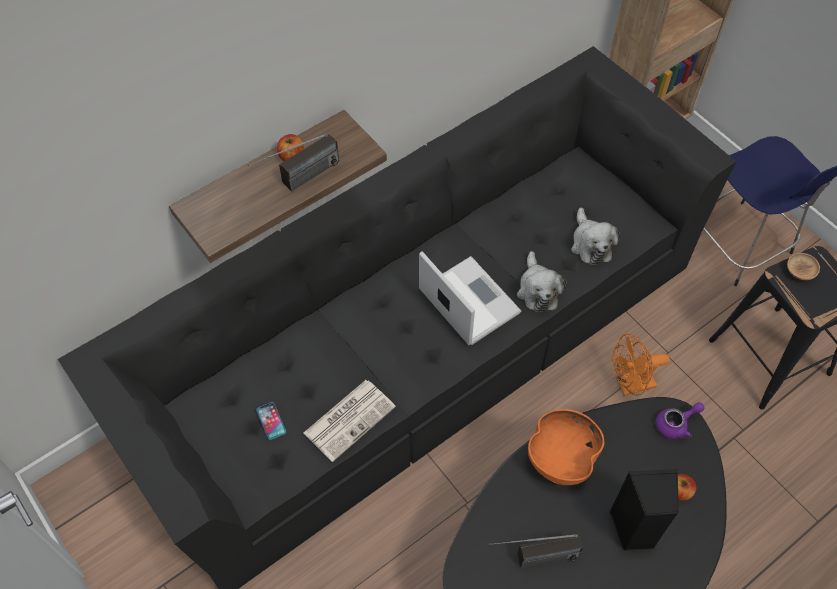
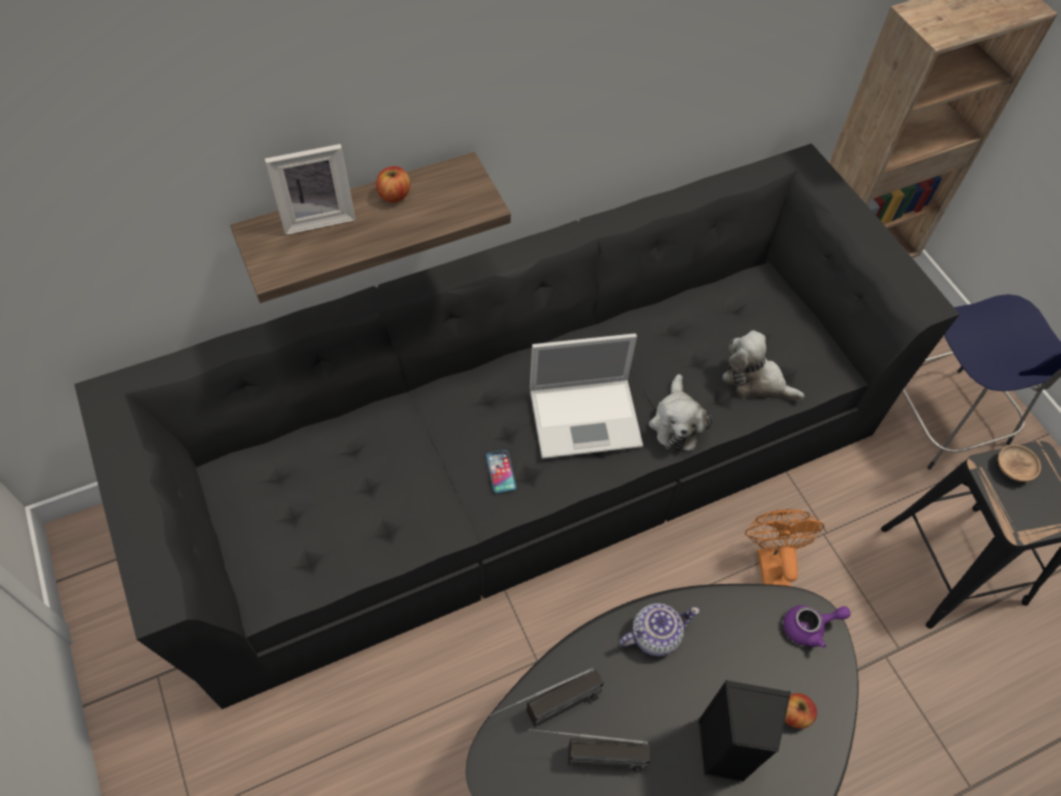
camera: 10 degrees right, 0 degrees up
(236, 185) = (317, 216): none -> picture frame
(271, 421) = (313, 512): phone -> phone (501, 471)
(299, 181) = (394, 226): radio -> radio (546, 713)
(350, 419) = (407, 530): newspaper -> none
(467, 300) = (587, 417): laptop -> laptop turned 105 degrees clockwise
(561, 457) = (654, 635): orange bowl -> teapot
(590, 244) = (755, 380): plush toy -> plush toy turned 120 degrees clockwise
(630, 385) = (770, 562): orange fan -> orange fan turned 90 degrees clockwise

